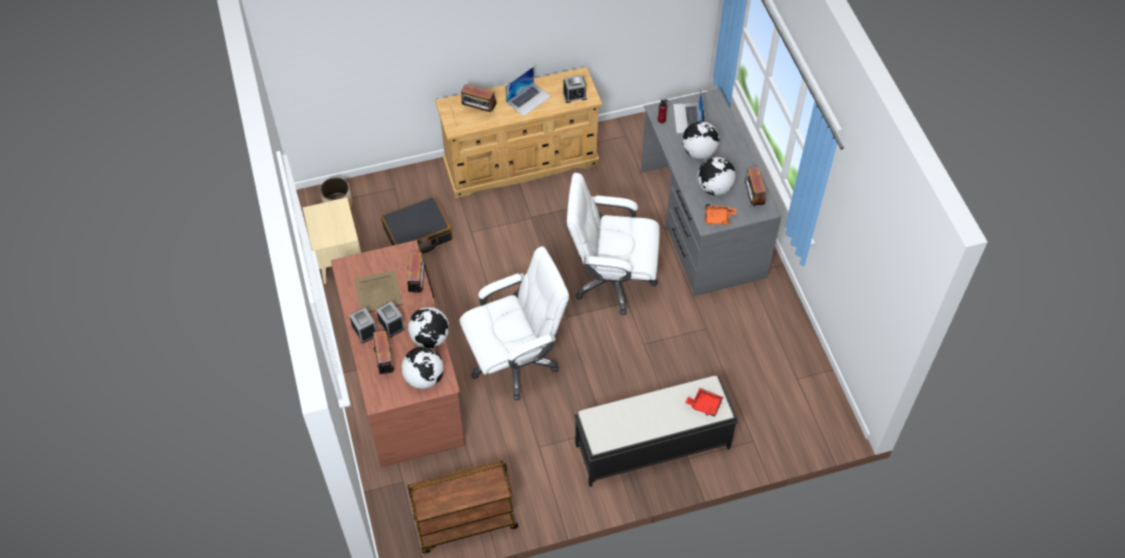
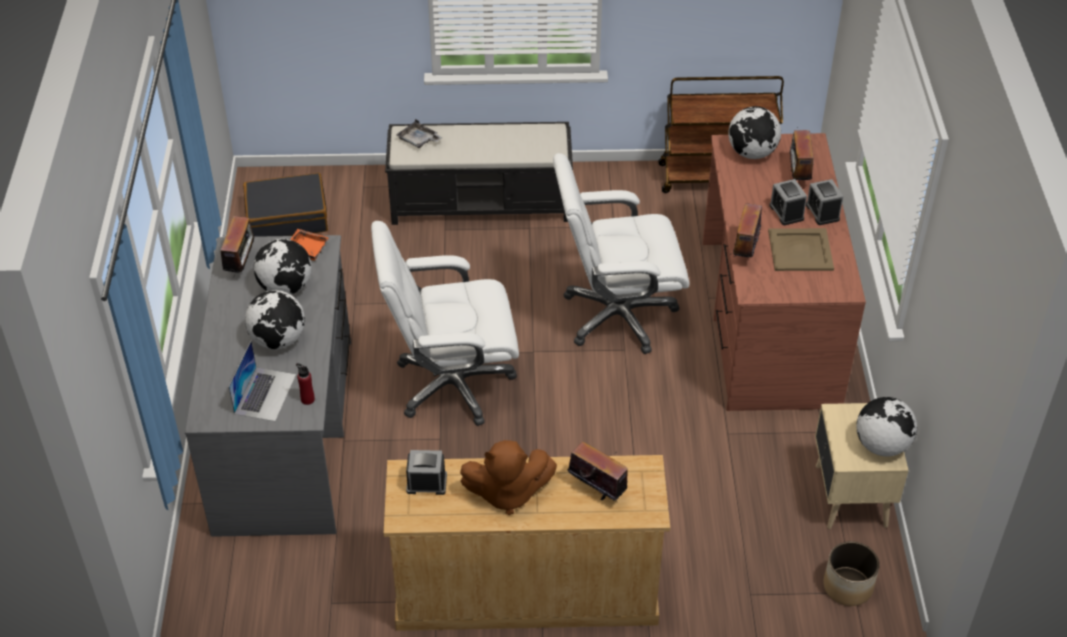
camera: 165 degrees left, 10 degrees down
(417, 234) = (721, 508): black suitcase -> black suitcase (287, 217)
(430, 338) = (737, 189): globe -> globe (881, 445)
(528, 99) = (507, 493): laptop -> brown plush toy
(612, 280) = (451, 384): white office chair -> white office chair turned 150 degrees clockwise
(704, 405) = (418, 140): red tray -> grey tray

